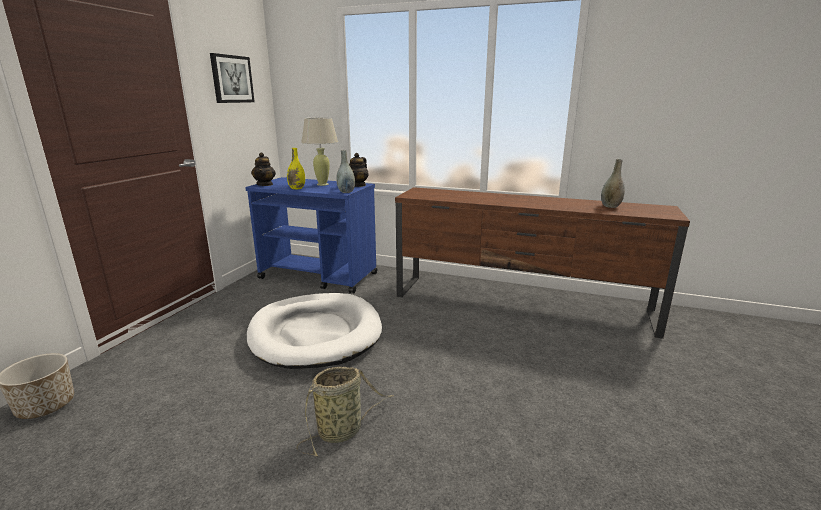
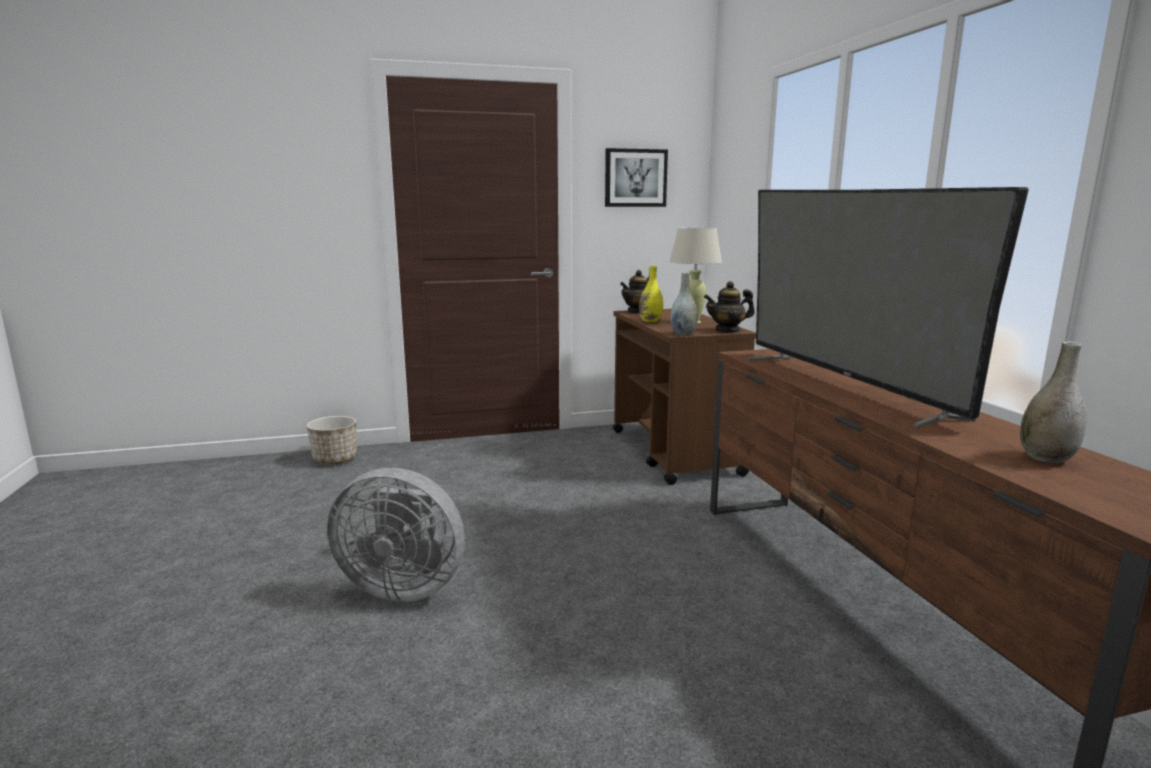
camera: 55 degrees right, 5 degrees down
(315, 334) = (552, 502): white dog bed -> none
(319, 276) = (674, 452): blue cart -> brown cart
(342, 430) = (403, 586): basket -> grey fan
(490, 199) = (842, 385): none -> television

